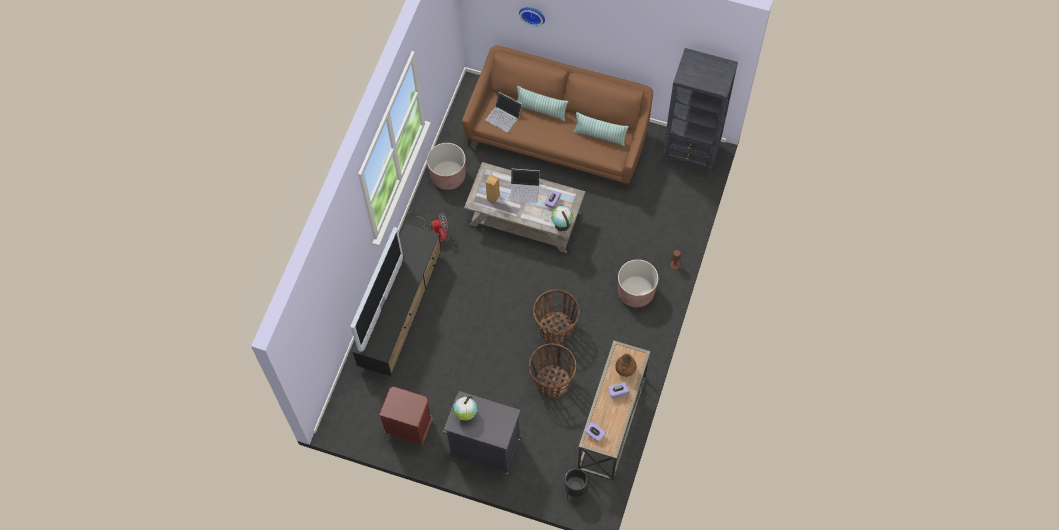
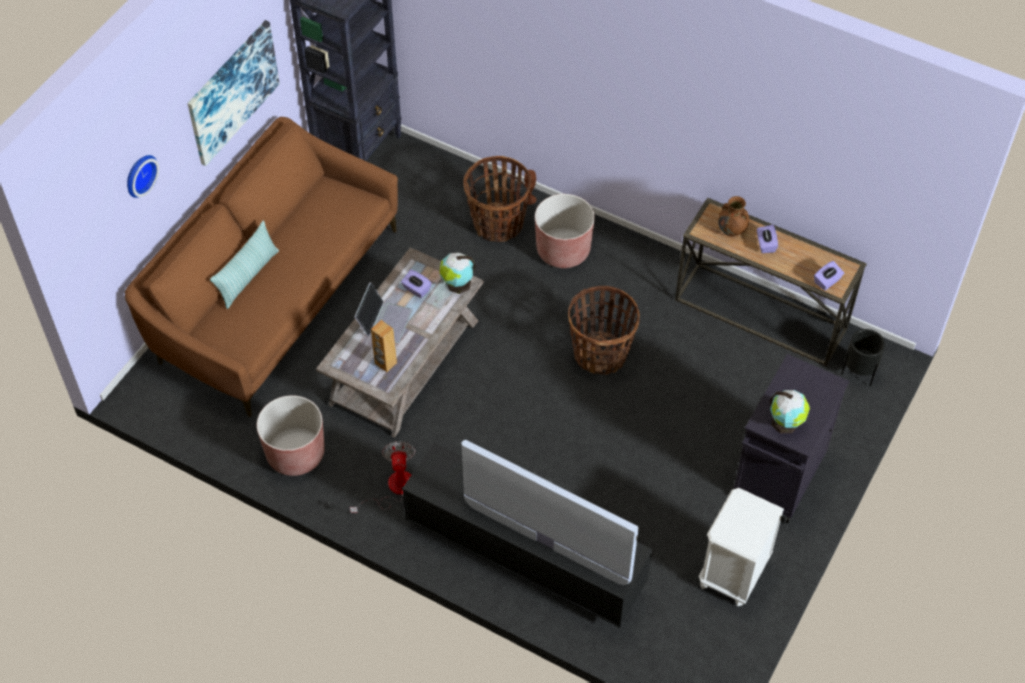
camera: 80 degrees left, 10 degrees down
(409, 427) = (733, 573): brown nightstand -> white nightstand
(504, 116) = (243, 325): laptop -> none
(552, 382) = (686, 373): basket -> basket (498, 224)
(600, 135) = (320, 213): pillow -> none
(621, 46) = (232, 92): none -> picture

